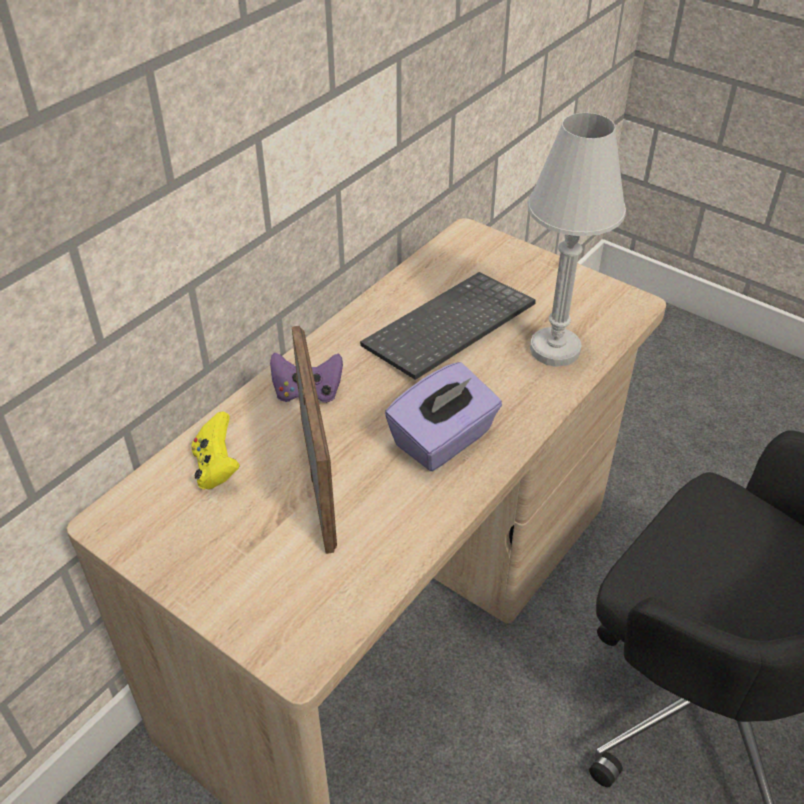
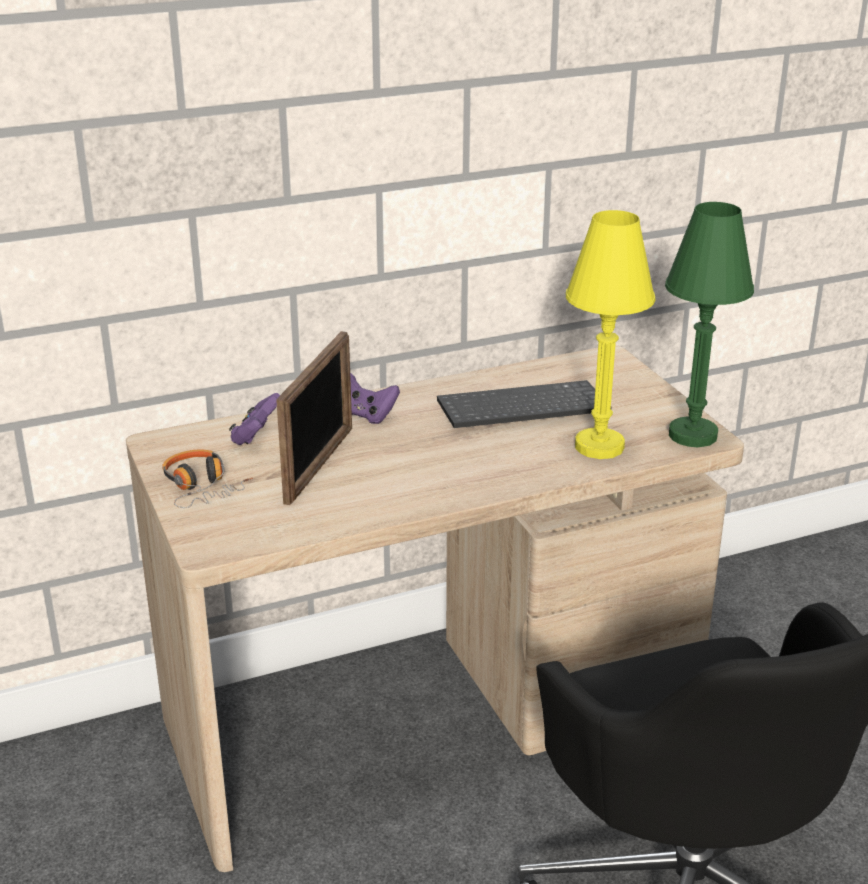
camera: 30 degrees right, 15 degrees down
(217, 468) = (256, 436): yellow game controller -> purple game controller
(218, 569) = (202, 487): none -> headphones
(443, 440) = (440, 471): purple tissue box -> none
(555, 349) = (599, 446): white table lamp -> yellow table lamp
(617, 305) = (693, 435): none -> green table lamp

